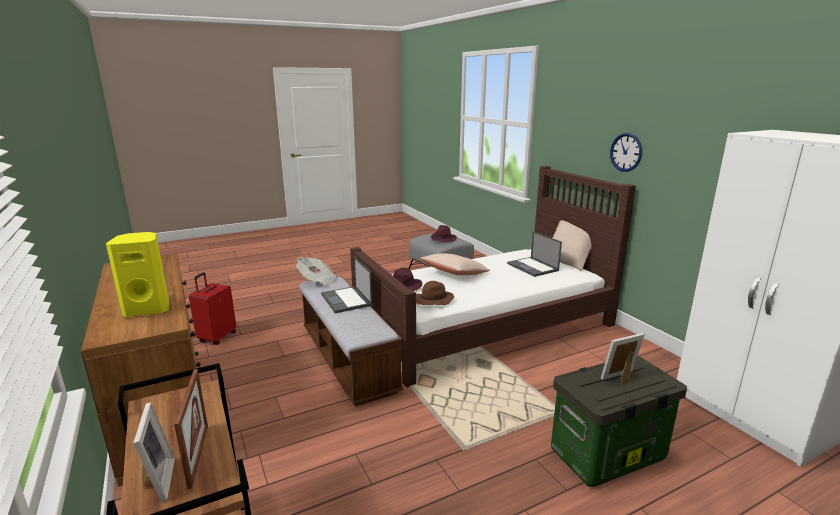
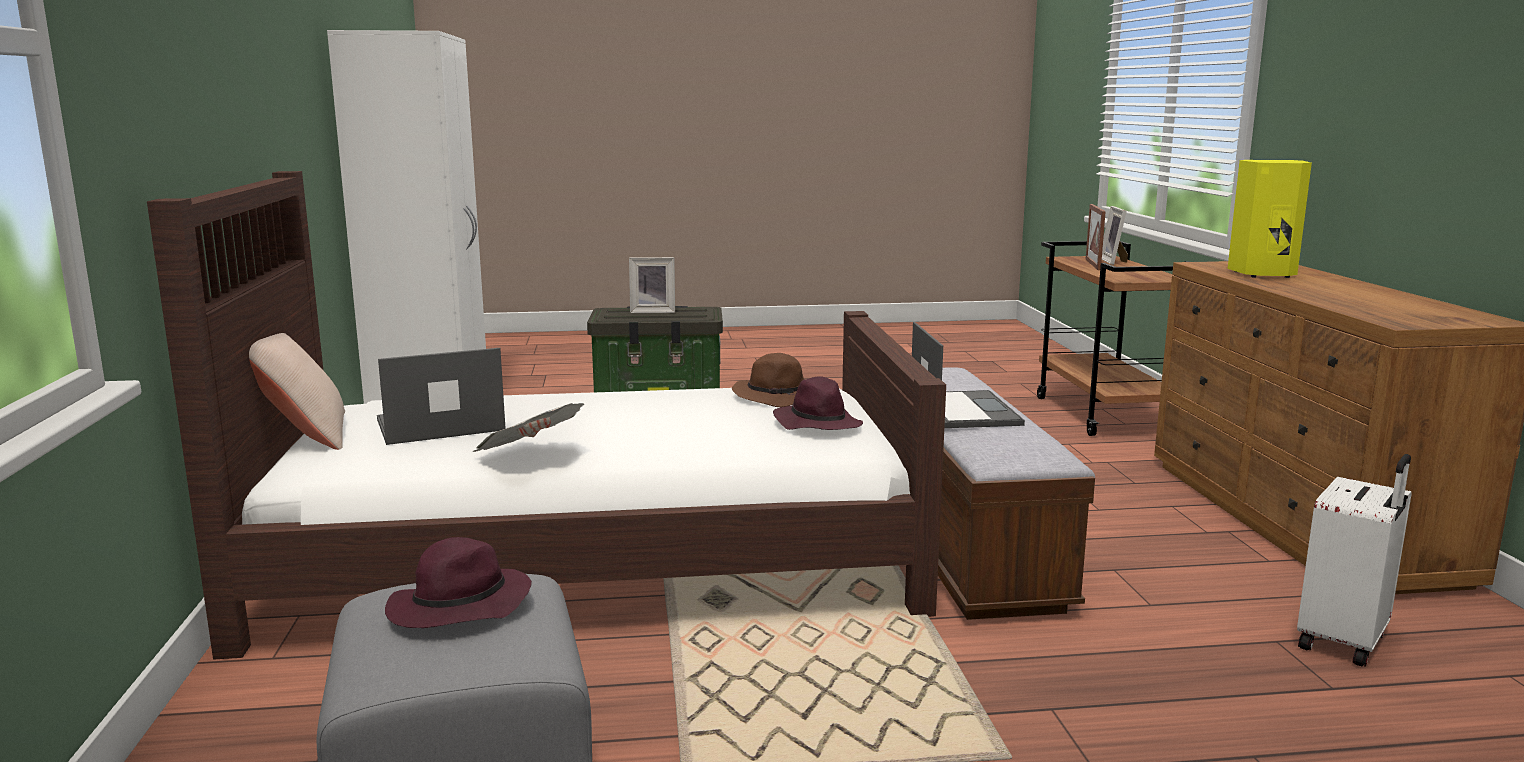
camera: 160 degrees left, 5 degrees down
(217, 337) = (1345, 642): red suitcase -> white suitcase
(317, 281) = (1039, 453): newspaper -> newspaper (529, 456)
(454, 274) = (660, 435): beige pillow -> none
(533, 267) = (438, 426): laptop -> laptop turned 105 degrees counterclockwise
(626, 152) = (243, 99): wall clock -> none

